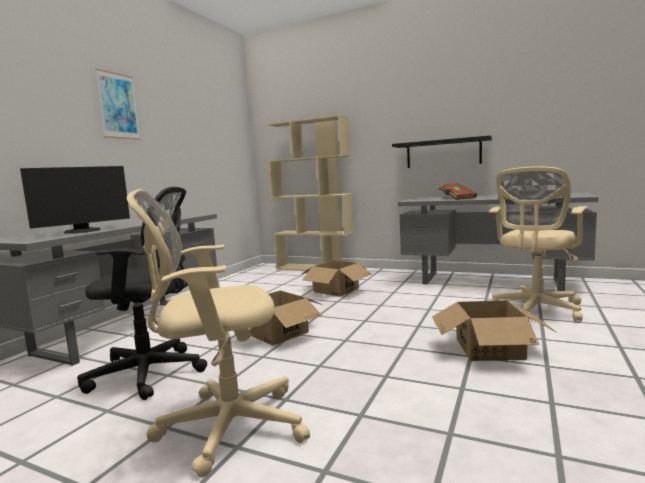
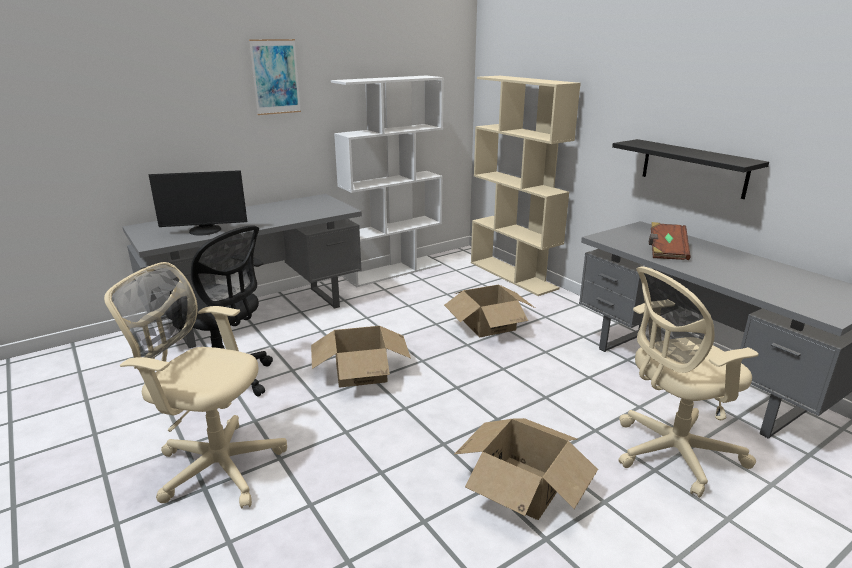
camera: 30 degrees right, 15 degrees up
(221, 283) = (393, 271): none -> white bookcase

